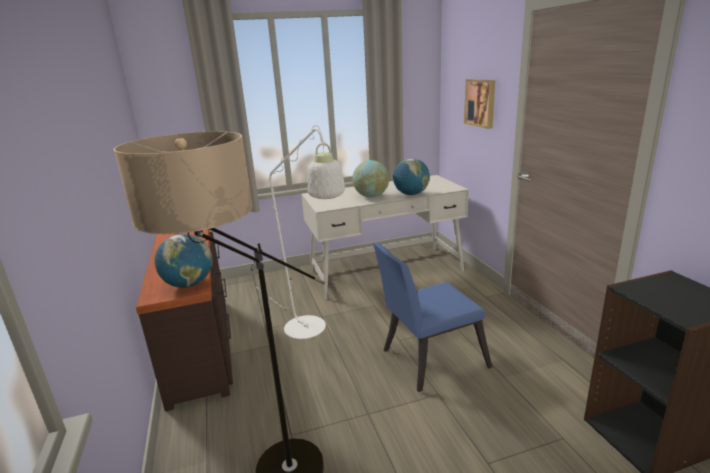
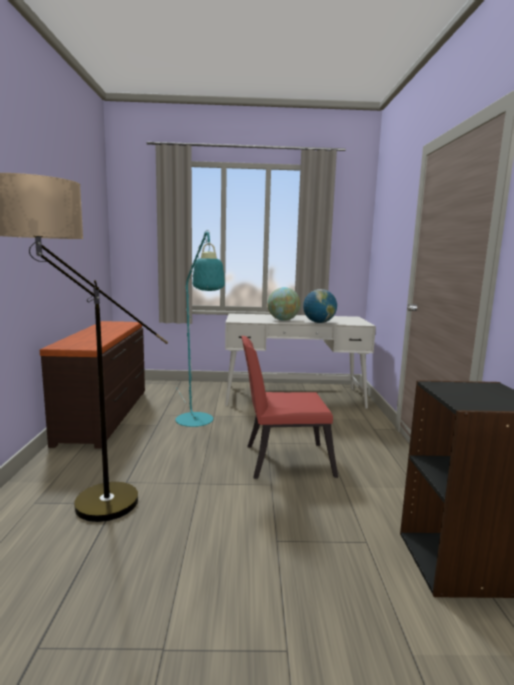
camera: 15 degrees right, 10 degrees down
(189, 284) = (88, 345): globe -> none
(311, 331) = (197, 423): white floor lamp -> turquoise floor lamp
(428, 359) = (282, 460): blue chair -> red chair
(481, 103) = (393, 245): picture -> none

